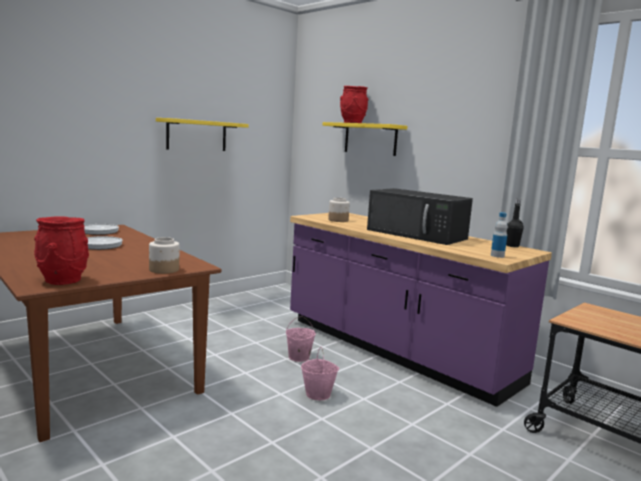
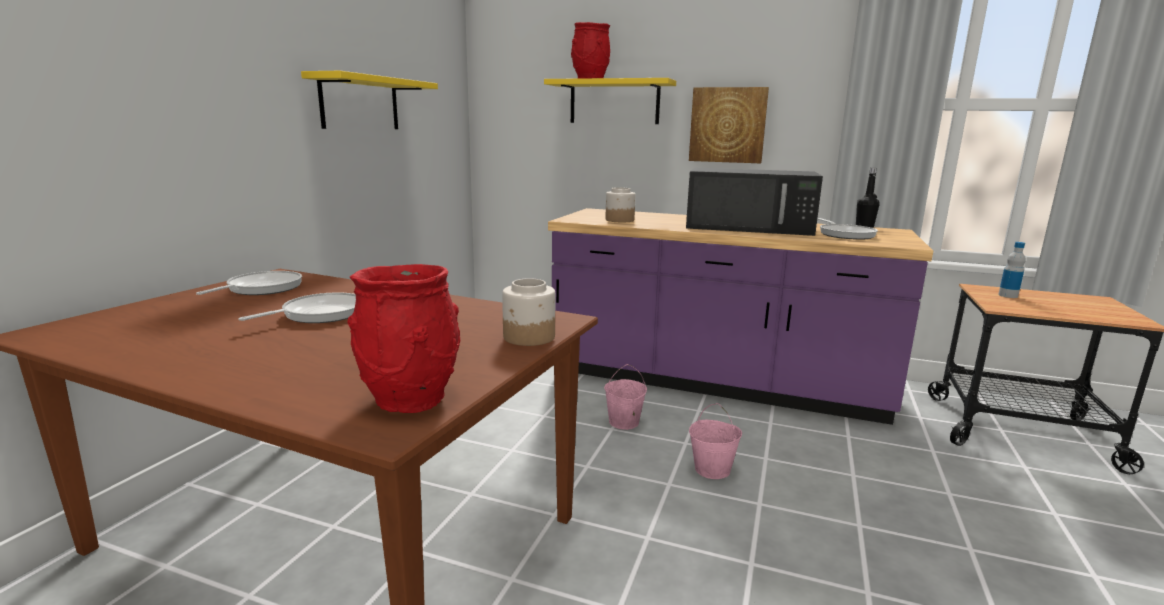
camera: 25 degrees left, 5 degrees up
(438, 159) = (727, 125): none -> picture
(474, 247) = (845, 234): none -> frying pan
(497, 256) = (894, 241): bottle -> bottle (1008, 295)

